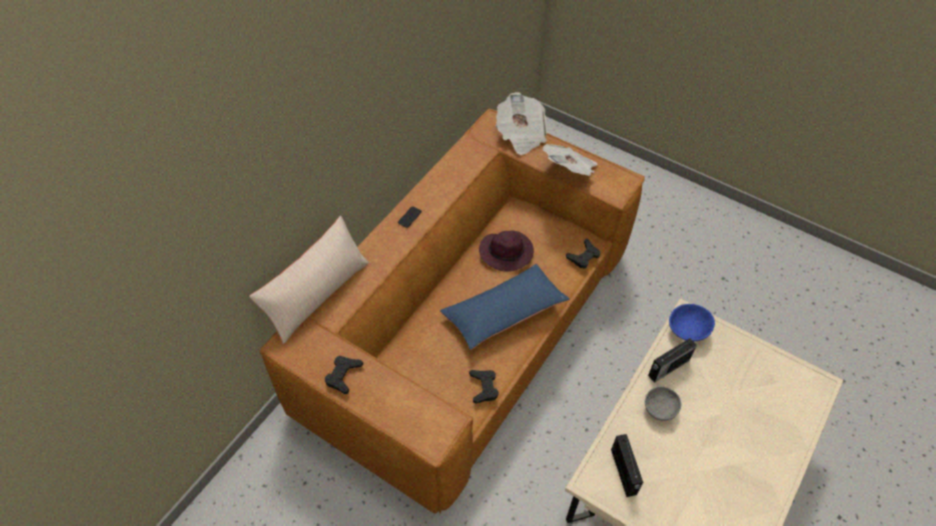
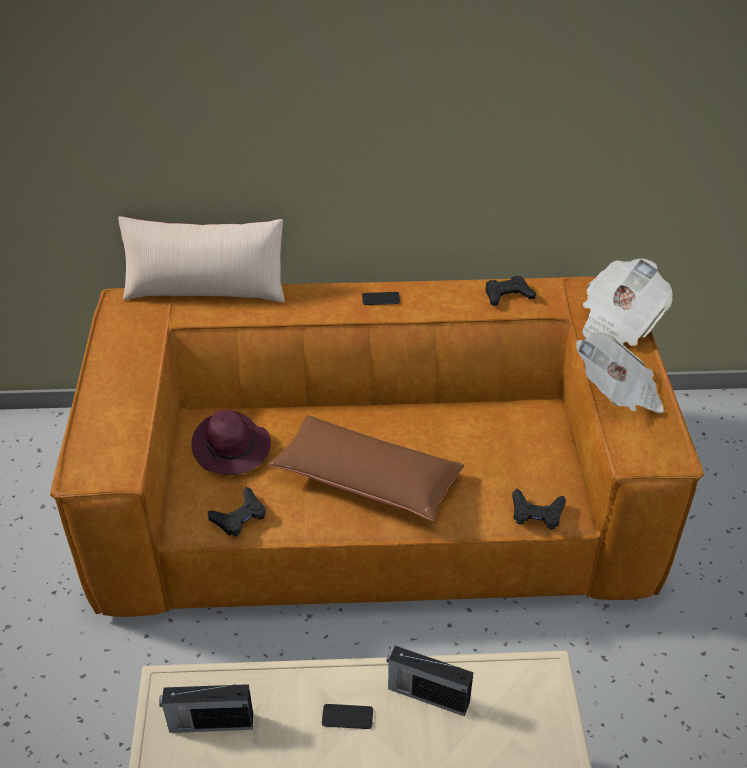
camera: 55 degrees right, 10 degrees down
(343, 375) = (116, 359): black game controller -> black game controller (508, 295)
(504, 312) = (367, 479): blue pillow -> brown pillow
(507, 252) = (460, 434): purple hat -> purple hat (232, 448)
(623, 473) = (209, 722): radio -> radio turned 45 degrees clockwise
(659, 409) = (347, 717): grey bowl -> phone
(688, 330) = (516, 688): blue bowl -> none

